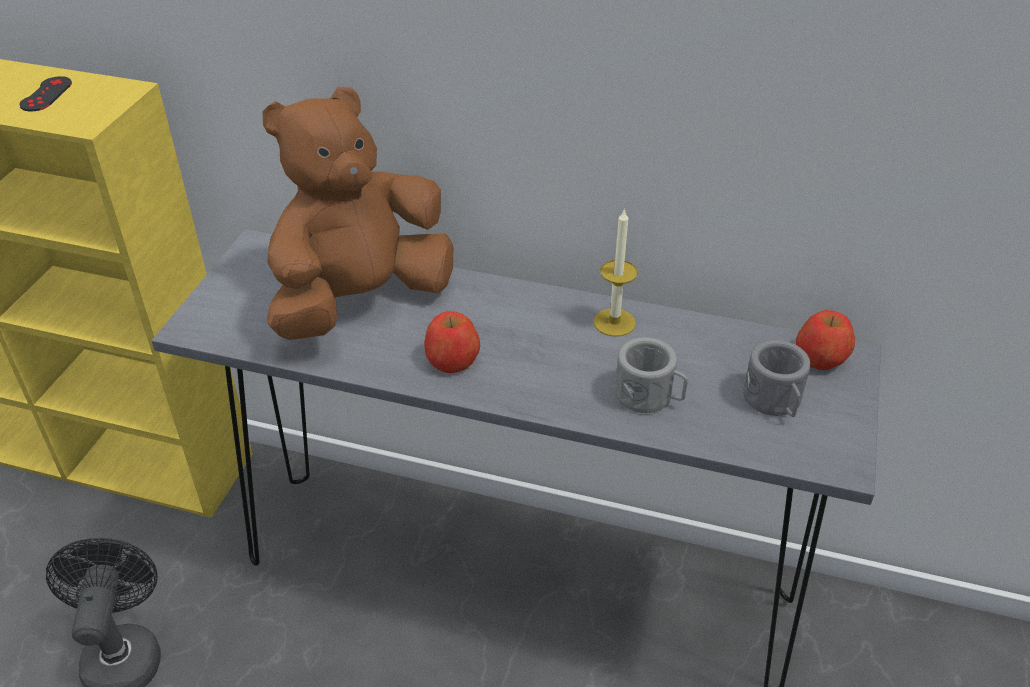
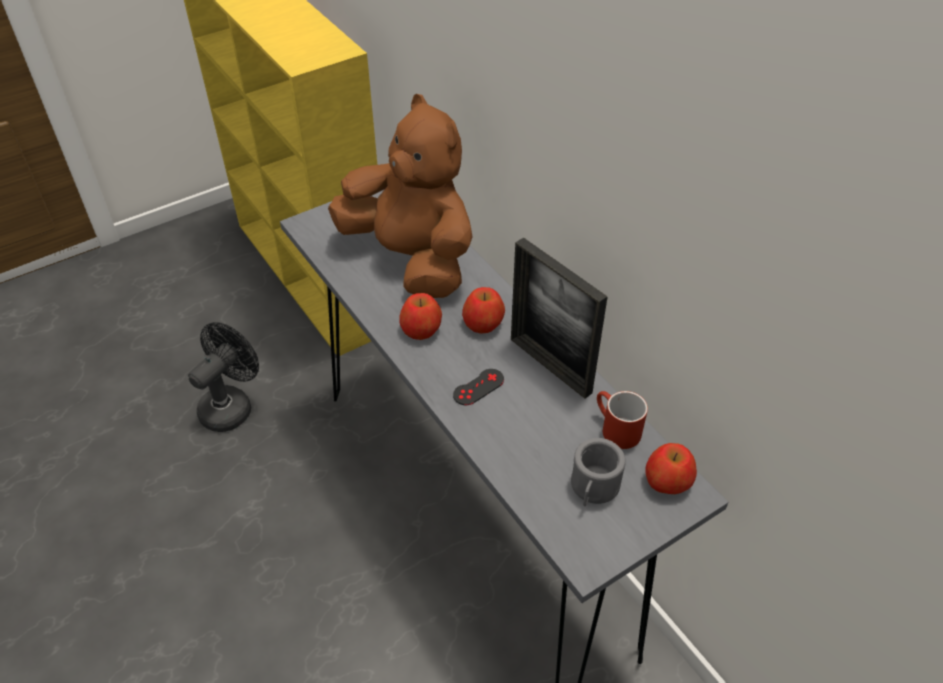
camera: 40 degrees right, 5 degrees up
(46, 94) = (302, 35): black game controller -> black game controller (478, 387)
(361, 300) = (412, 259): brown plush toy -> brown plush toy turned 45 degrees clockwise
(507, 320) = (483, 323): none -> apple
(614, 322) = (550, 365): candle -> picture frame
(649, 396) = (512, 429): grey mug -> none
(732, 343) = (614, 429): none -> red mug

